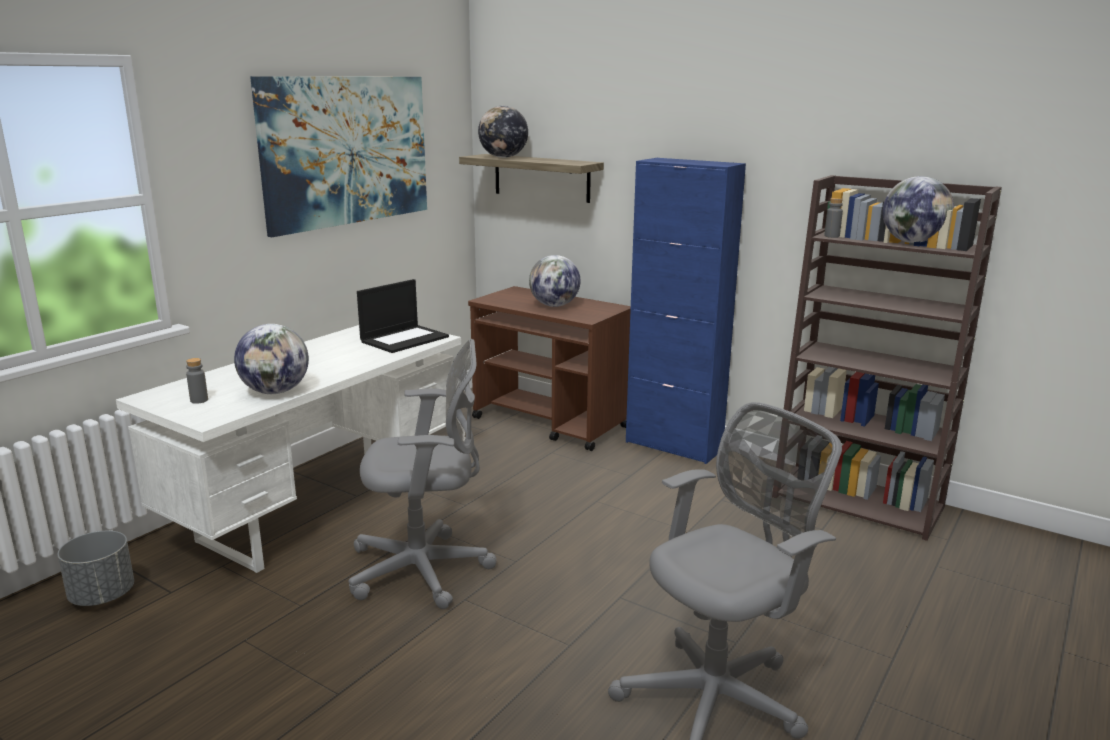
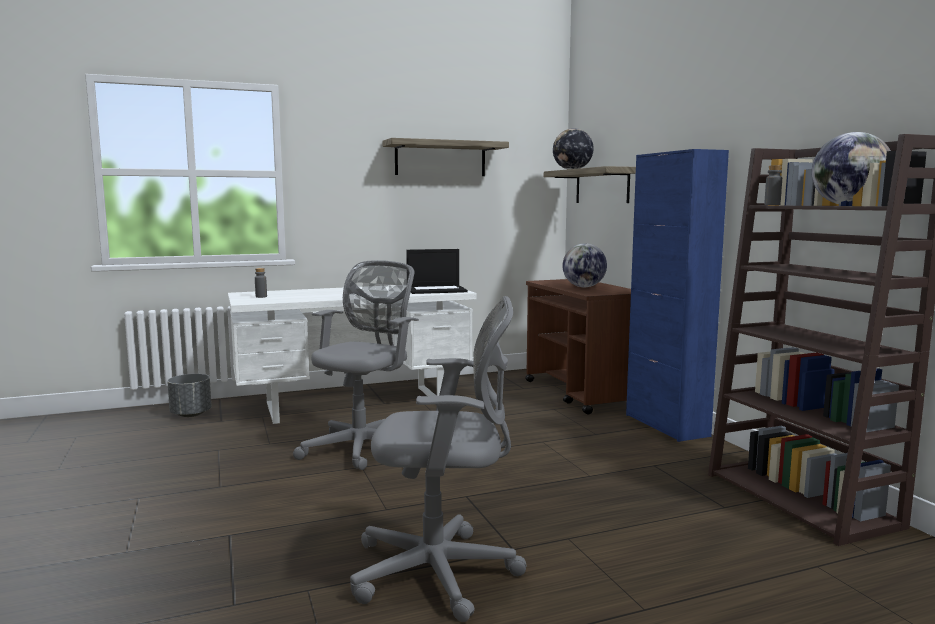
camera: 35 degrees right, 10 degrees down
(275, 392) = (305, 298): globe -> none
(347, 151) = (440, 159): picture -> shelf
(426, 570) = (363, 447): grey office chair -> grey office chair turned 90 degrees counterclockwise

